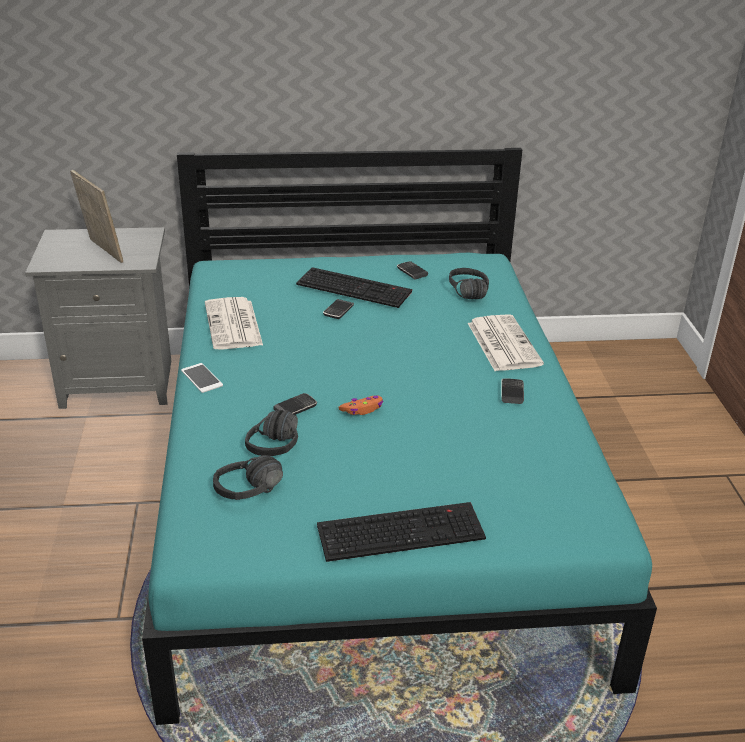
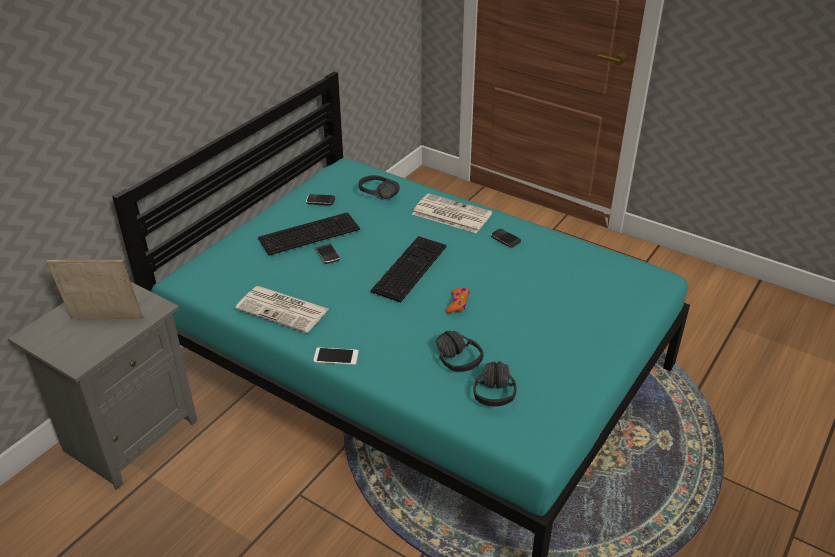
camera: 50 degrees left, 5 degrees up
(295, 408) = (424, 330): phone -> none
(402, 530) = (595, 349): keyboard -> keyboard (409, 267)

